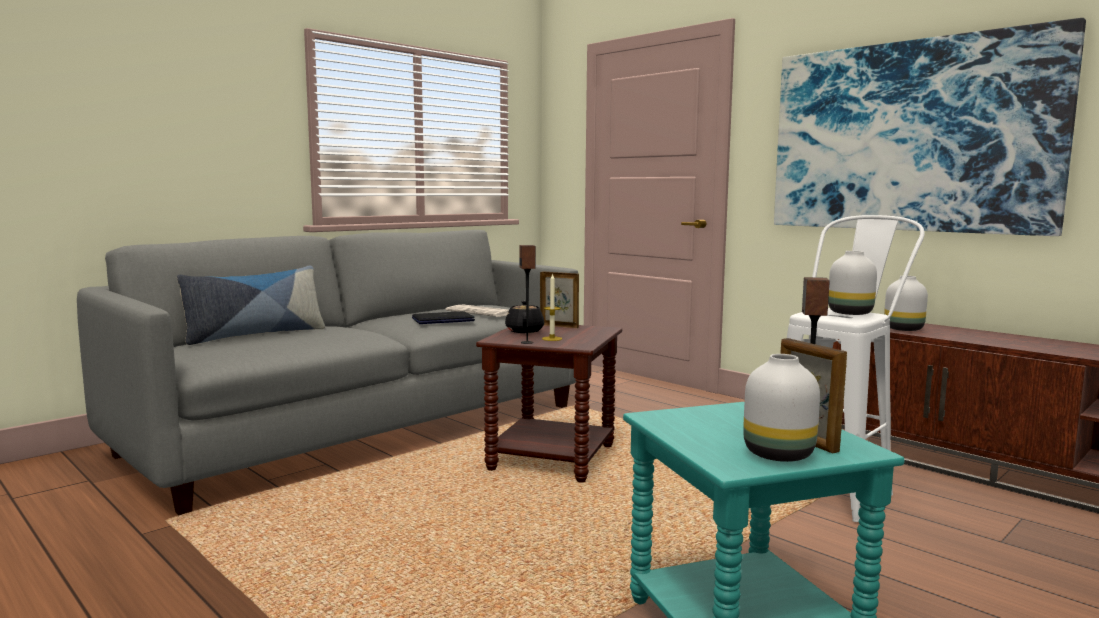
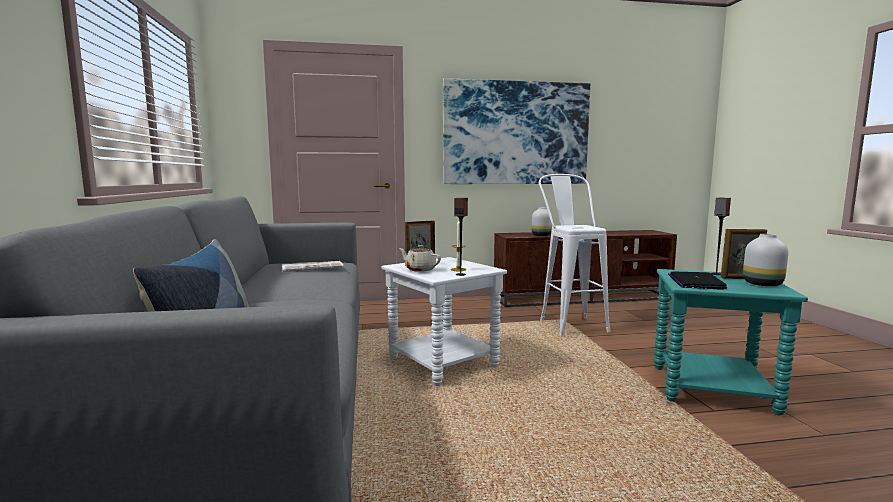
camera: 55 degrees left, 0 degrees up
(443, 320) = (316, 277): laptop -> laptop (695, 282)
(524, 331) = (420, 269): black teapot -> beige teapot
(553, 459) = (444, 363): brown side table -> white side table
(848, 313) = (576, 226): white vase -> none

